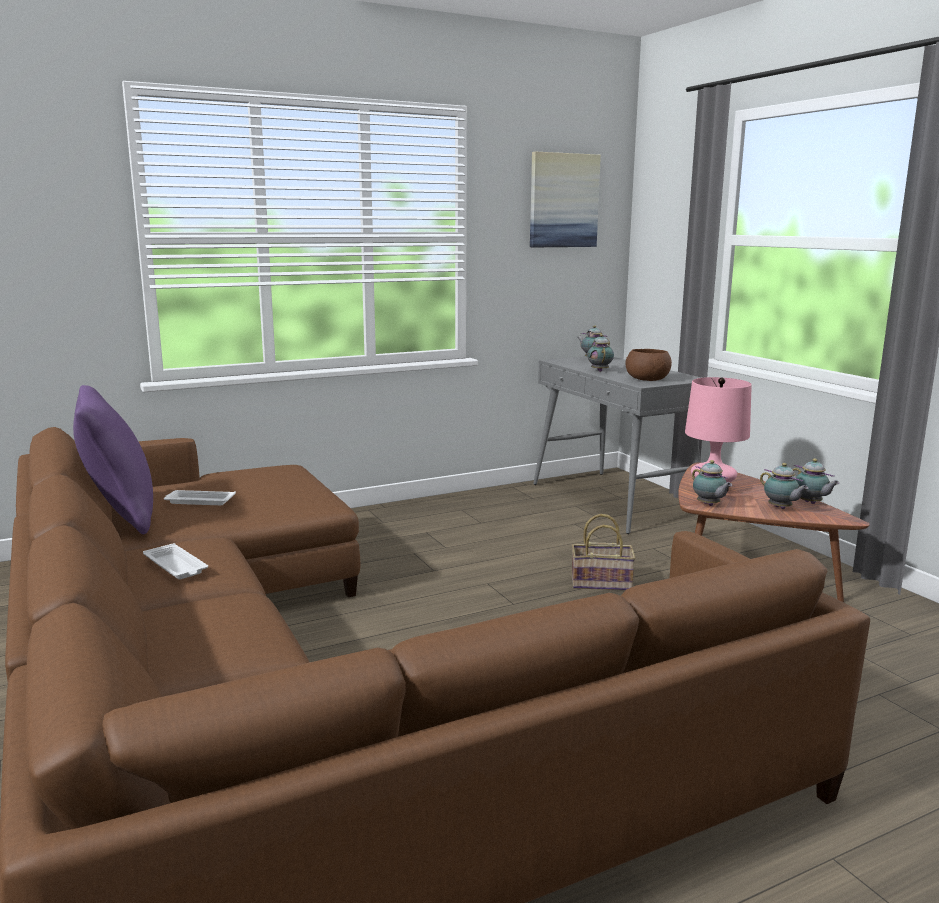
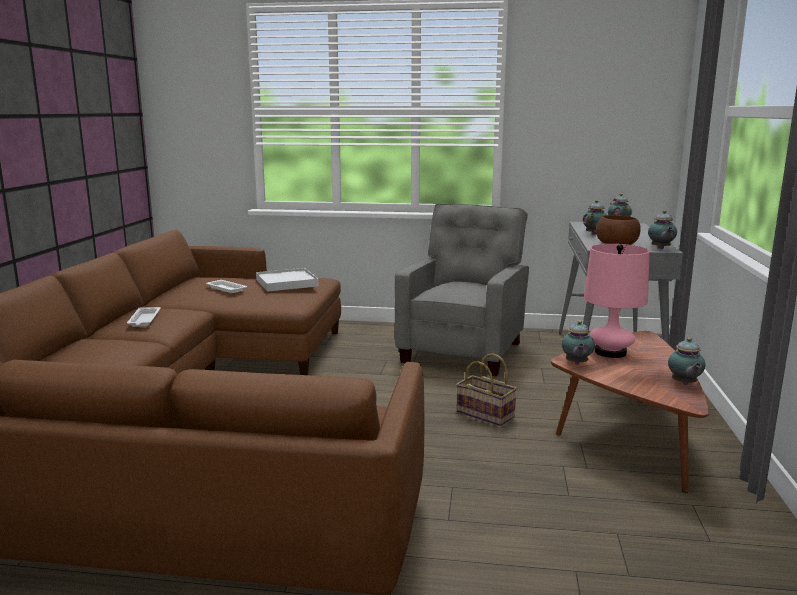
camera: 35 degrees right, 0 degrees up
(120, 516) = (177, 289): purple pillow -> none
(263, 479) = (287, 283): none -> white tray
(478, 524) = (464, 351): none -> grey armchair
(563, 200) = (607, 77): picture -> none
(781, 508) = (641, 381): teapot -> teapot (660, 248)

